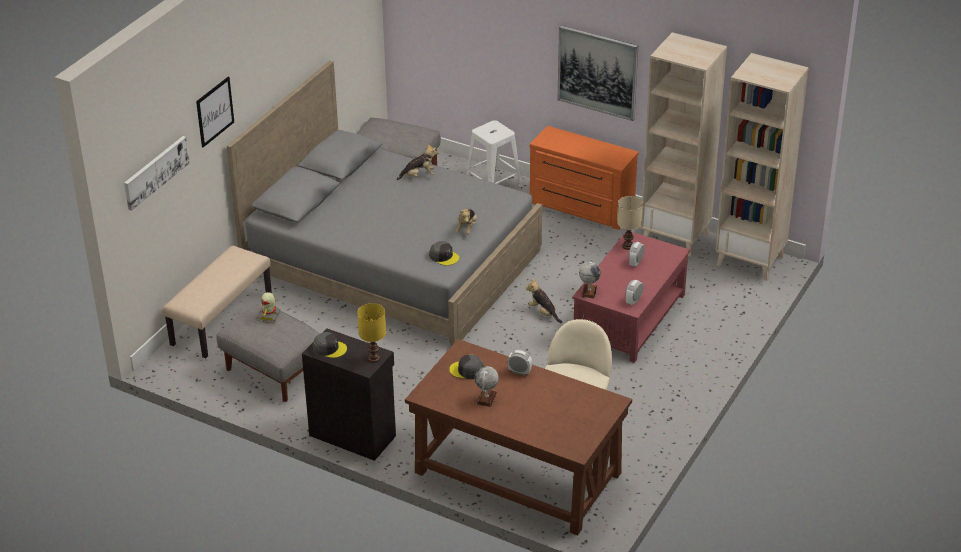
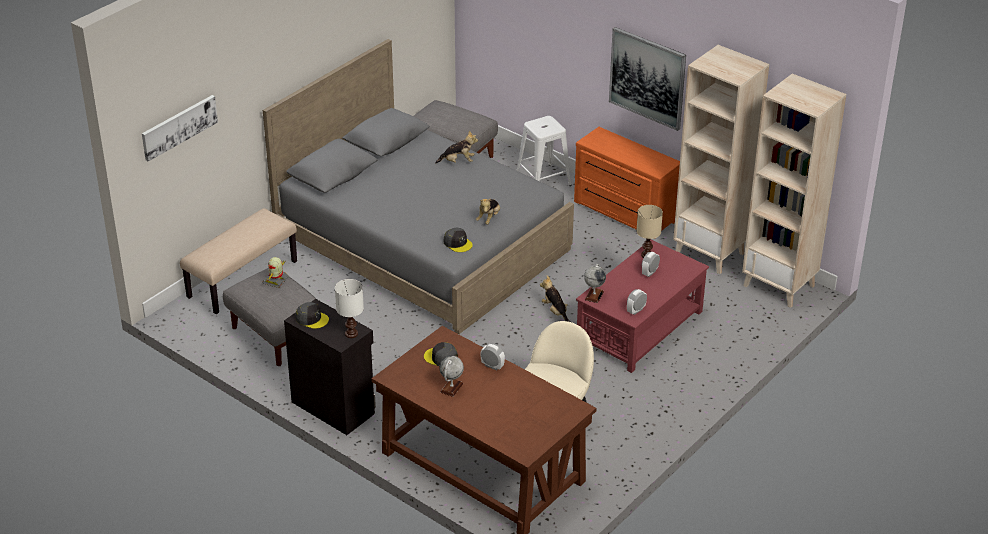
camera: 10 degrees right, 0 degrees up
(215, 111) = (250, 75): picture -> none
(374, 358) = (351, 334): yellow table lamp -> white table lamp

